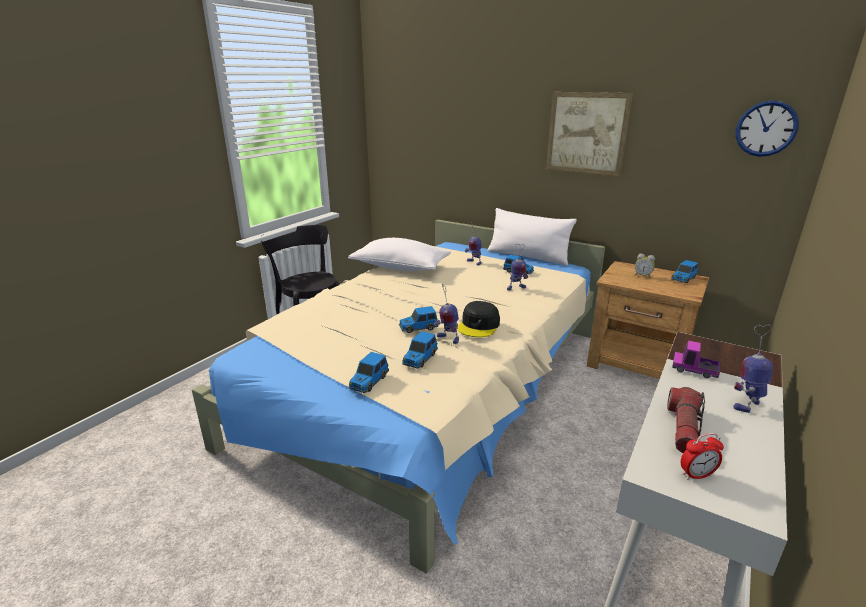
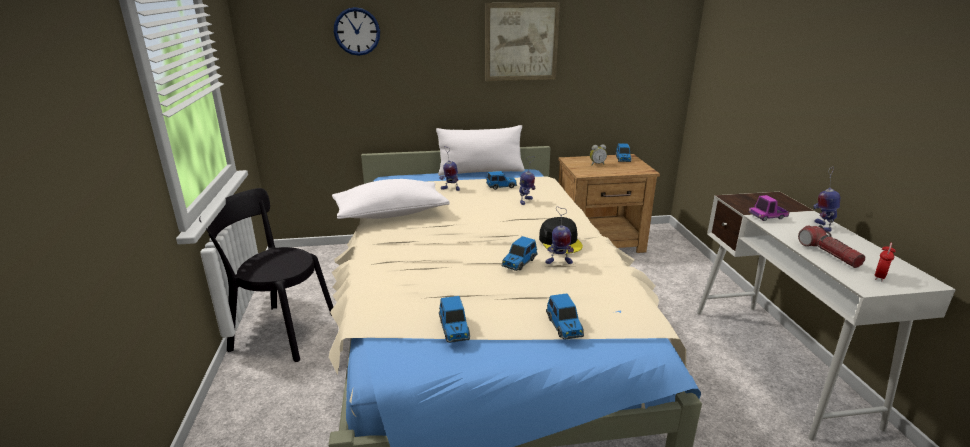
camera: 40 degrees left, 0 degrees up
(419, 359) = (569, 288): toy car -> toy car (454, 329)
(766, 129) = (660, 28): wall clock -> wall clock (357, 31)

